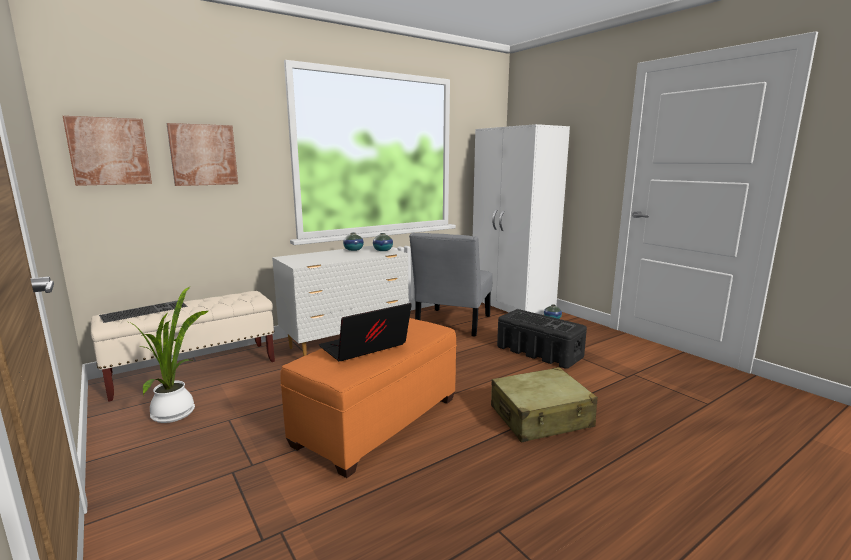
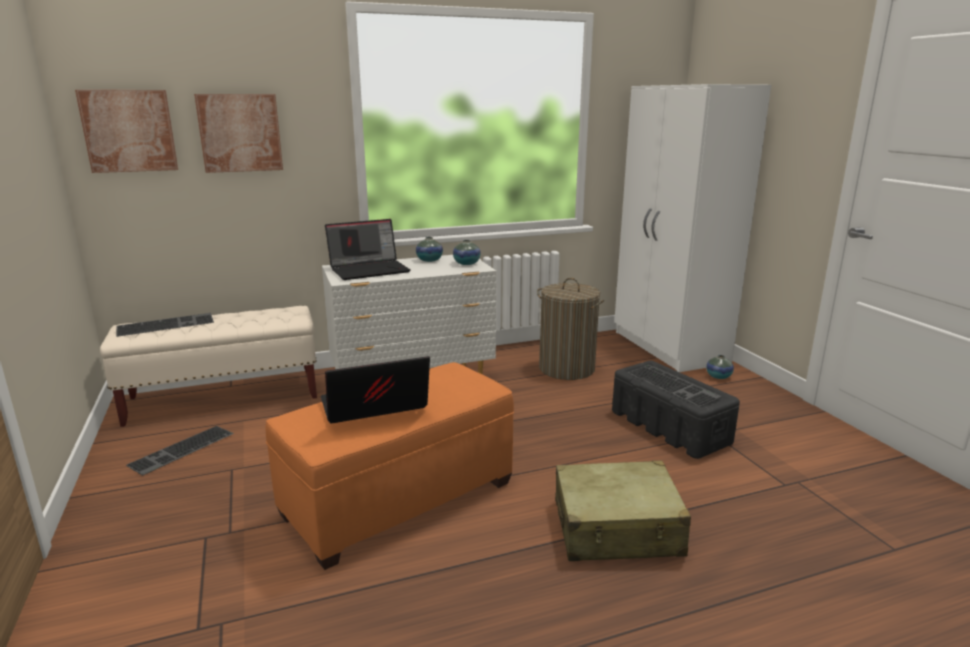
camera: 15 degrees right, 5 degrees up
(176, 412) = (182, 450): potted plant -> keyboard
(313, 257) = (370, 270): none -> laptop
(451, 324) = (566, 368): grey chair -> laundry basket

